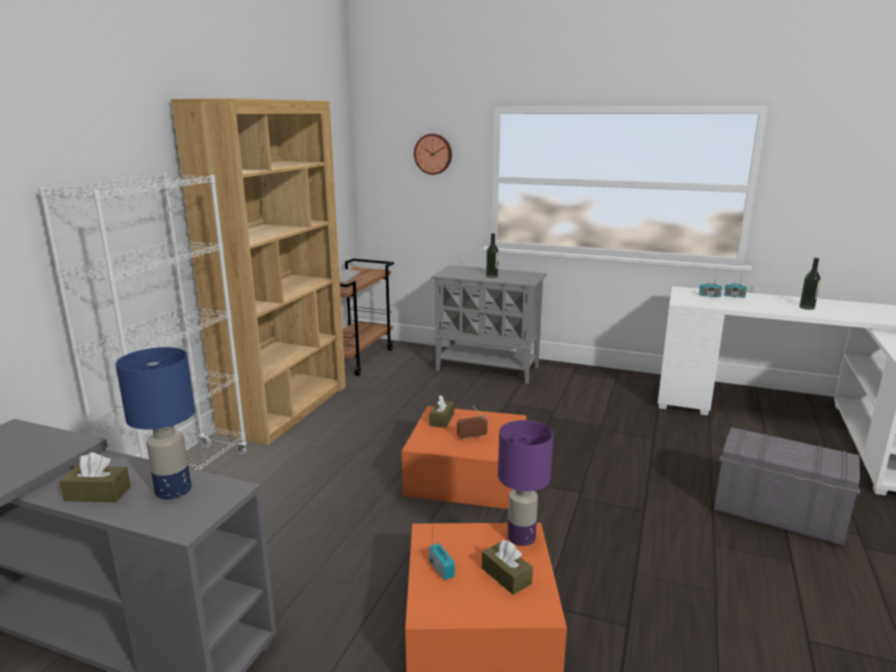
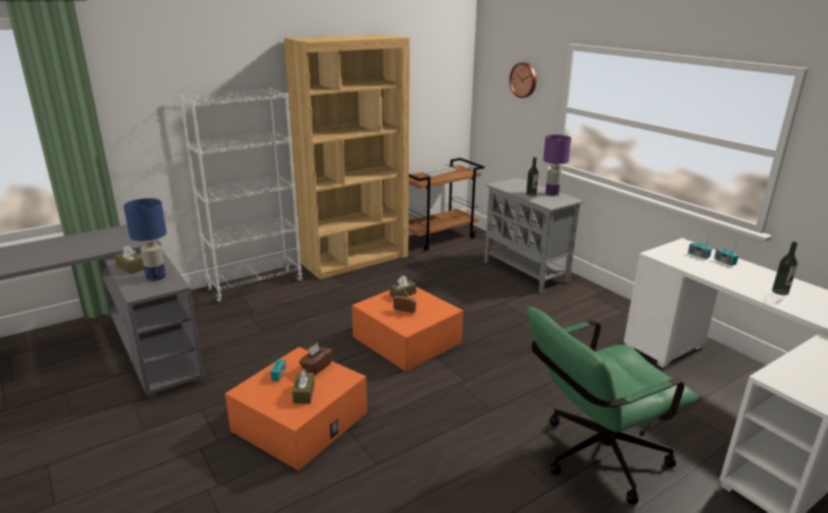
camera: 35 degrees right, 5 degrees up
(472, 538) = (316, 367): none -> brown tissue box
(521, 538) = (341, 379): purple table lamp -> purple table lamp (551, 193)
(777, 515) = (593, 458): grey storage box -> green office chair

